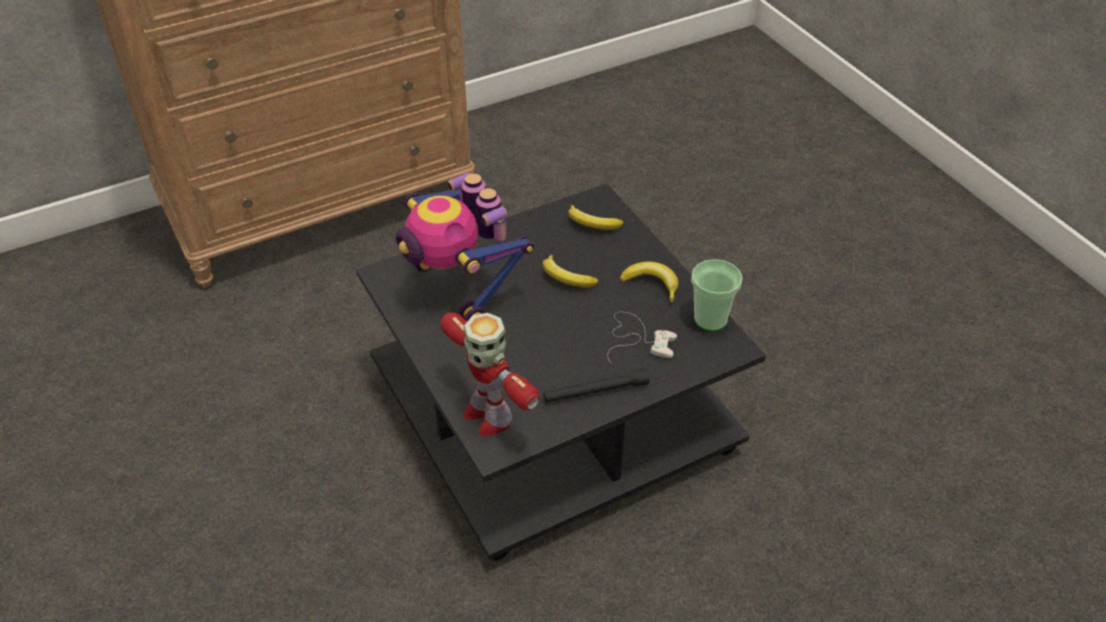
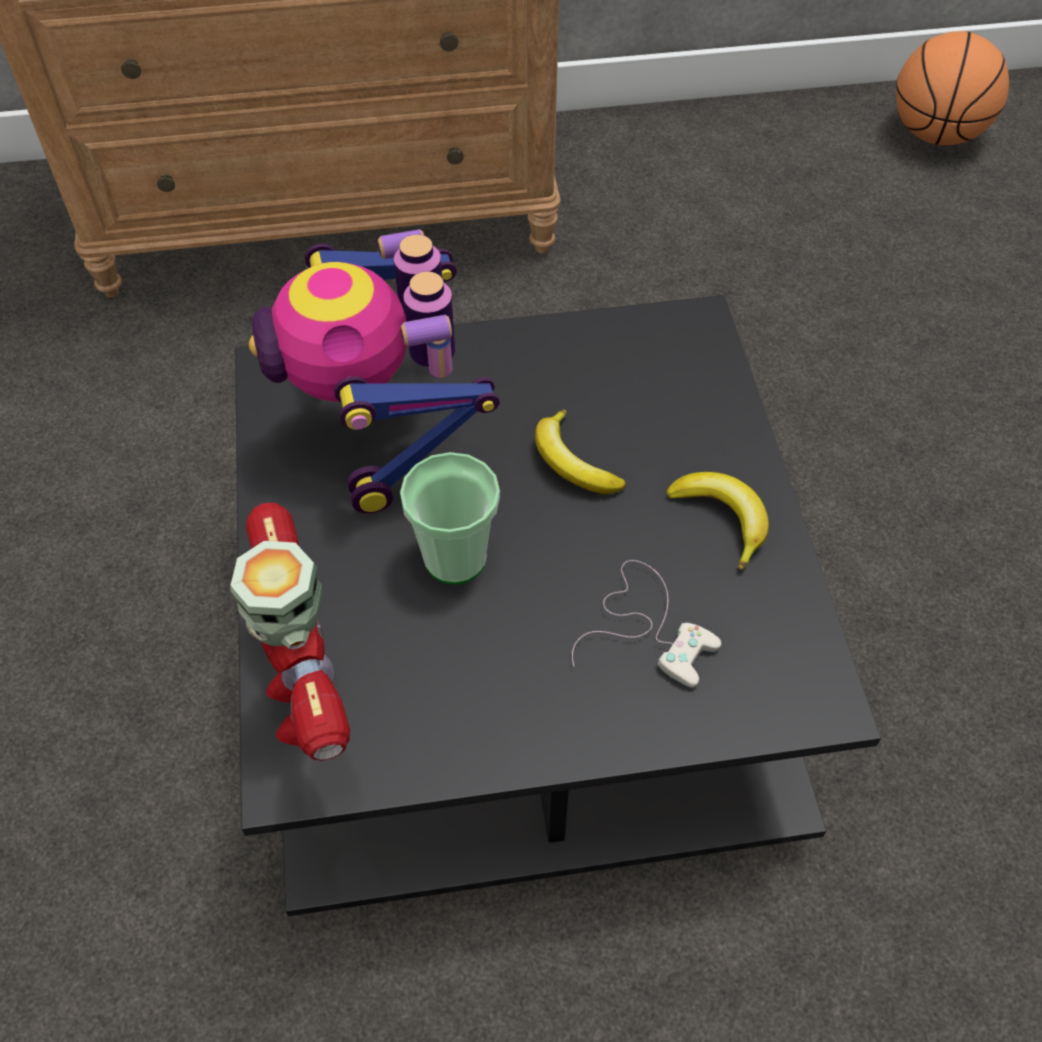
camera: 20 degrees right, 10 degrees up
(592, 224) = (665, 368): banana -> none
(595, 392) = (521, 715): black flashlight -> none
(665, 87) = (936, 134): none -> basketball
(710, 319) = (802, 627): cup -> cup (455, 558)

